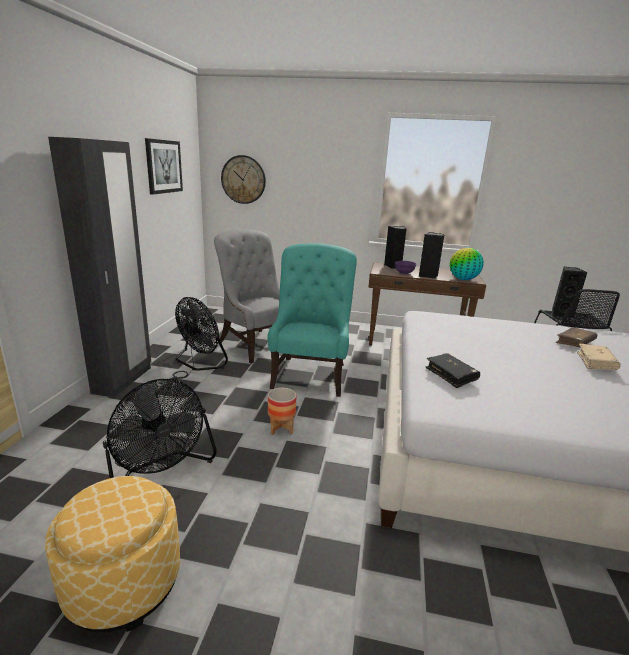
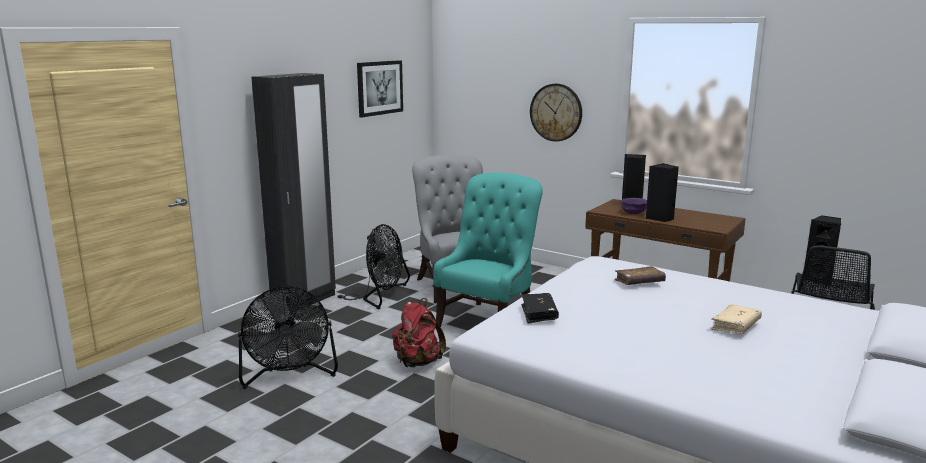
camera: 25 degrees right, 5 degrees down
(123, 583) = (220, 434): ottoman -> none
(194, 363) = (378, 296): black fan -> black fan turned 45 degrees clockwise
(243, 179) = (475, 97): wall clock -> wall clock (556, 112)
(281, 428) = (417, 362): planter -> red backpack
(463, 279) = (704, 226): globe -> none
(575, 342) = (748, 306): brown book -> brown book (639, 282)

